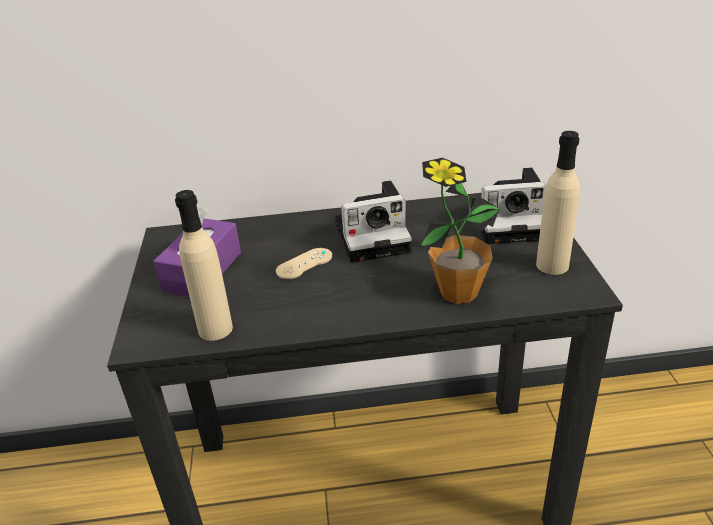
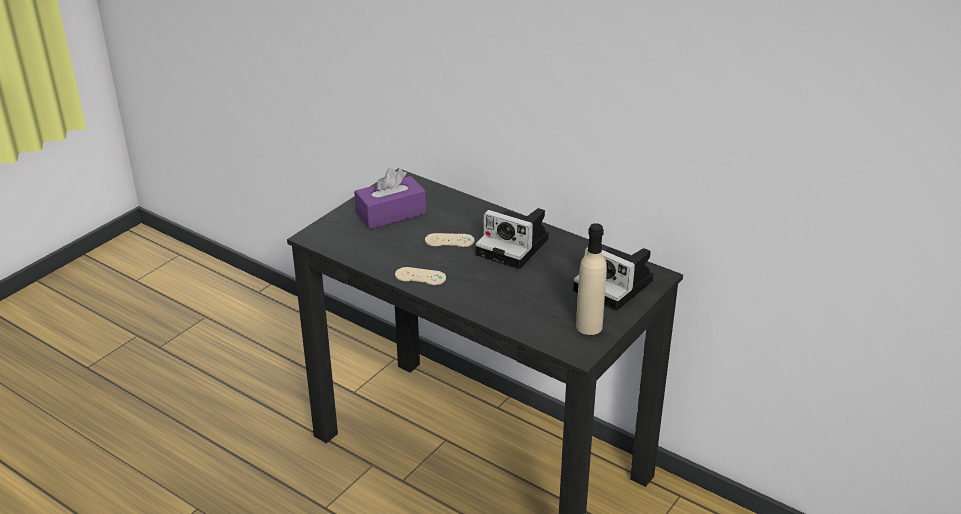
camera: 40 degrees right, 0 degrees up
(215, 329) = (355, 250): beige bottle -> none
(330, 313) = (420, 276): none -> beige game controller
(458, 293) = (505, 307): potted plant -> none

